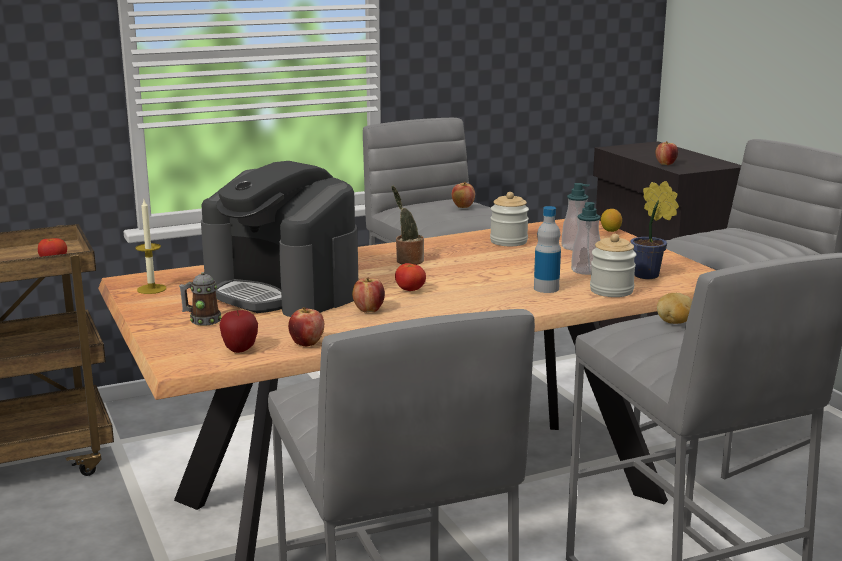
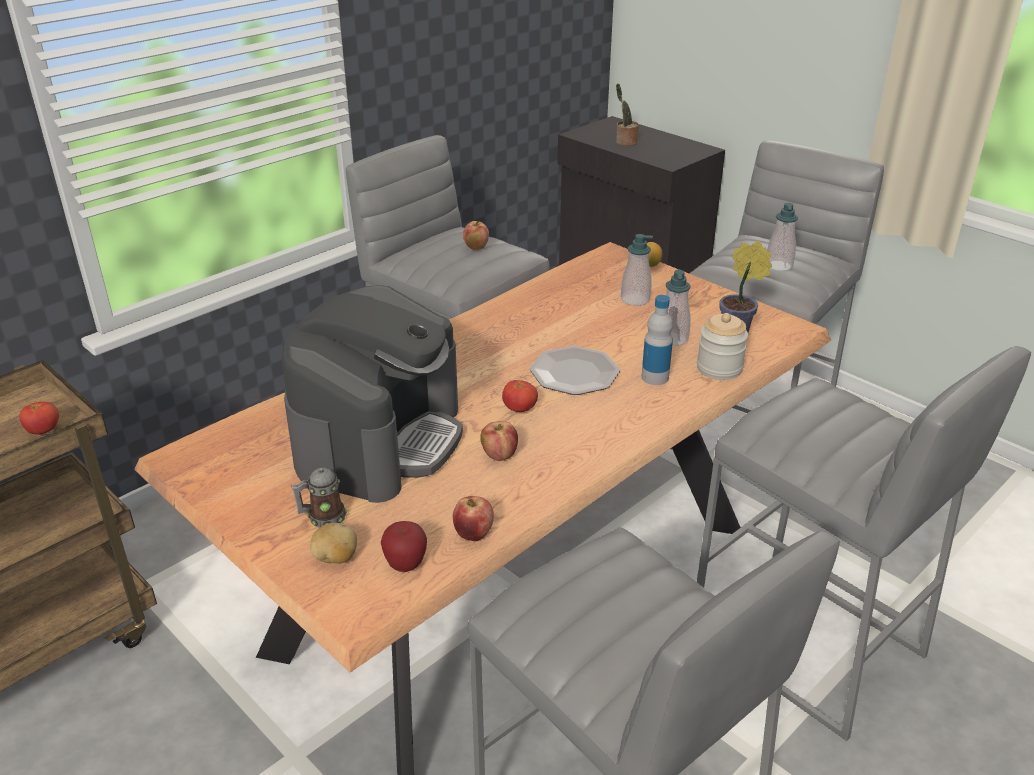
camera: 20 degrees left, 15 degrees up
(151, 289) = (219, 469): candle -> none
(283, 291) = (380, 439): coffee machine -> coffee machine turned 90 degrees counterclockwise
(408, 261) = (481, 355): potted plant -> potted plant (625, 142)
(477, 278) = (574, 373): none -> plate
(508, 241) = (562, 301): jar -> none
(665, 164) = (648, 156): apple -> none
(674, 322) = (813, 411): potato -> potato (336, 558)
(735, 242) = (778, 265): none -> soap dispenser

